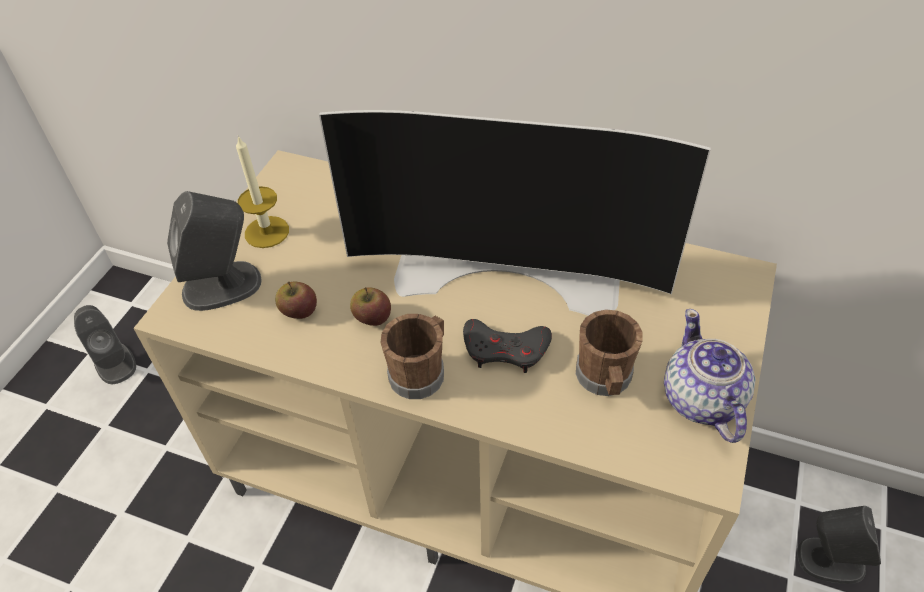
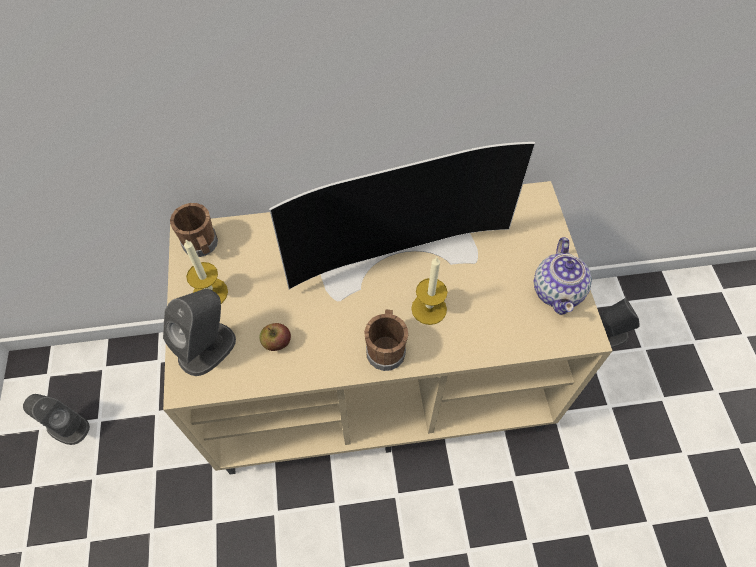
camera: 30 degrees left, 10 degrees up
(372, 318) = (330, 325): apple -> none
(505, 349) = (429, 309): grey game controller -> candle
(604, 379) = (498, 302): brown mug -> brown mug (202, 246)
(701, 400) = (557, 291): teapot -> teapot turned 135 degrees counterclockwise

